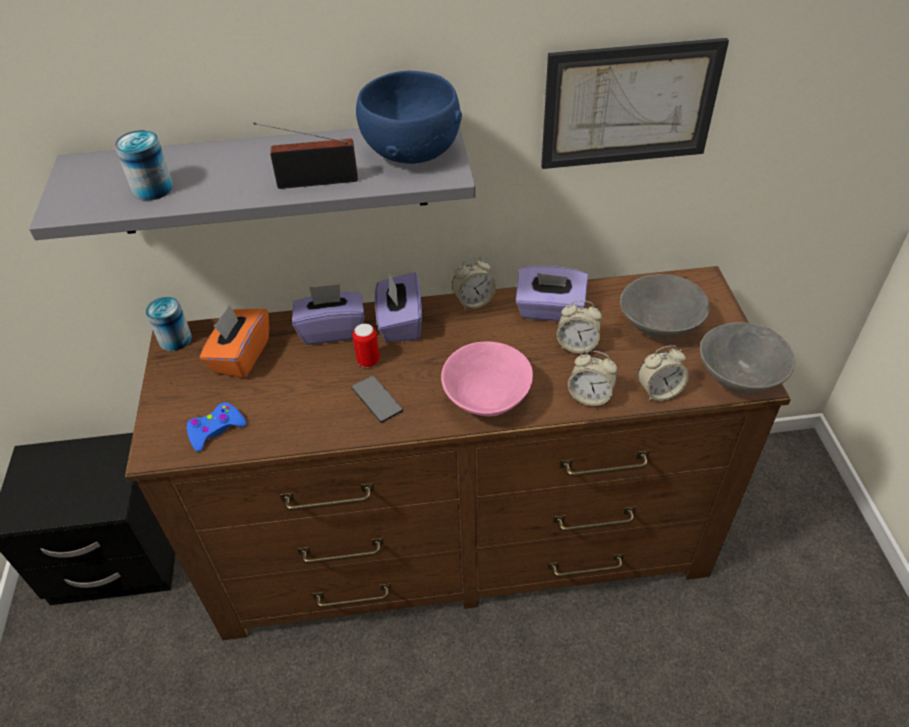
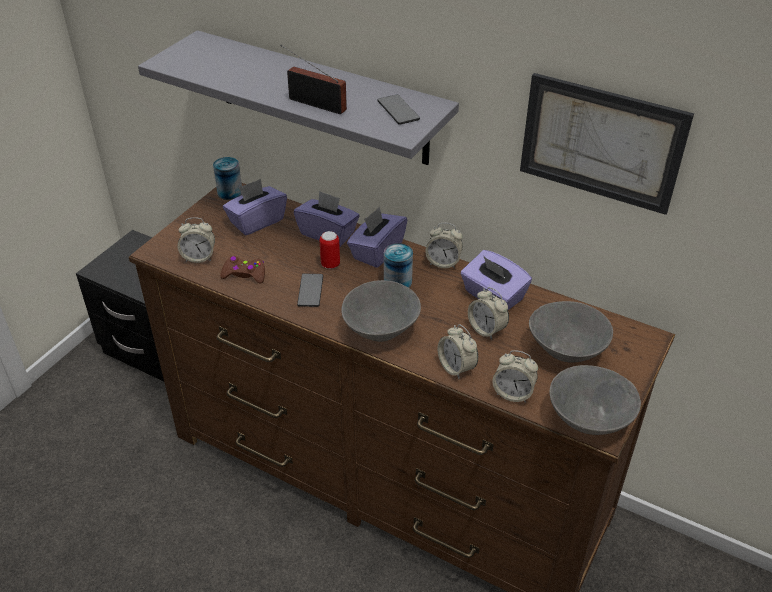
camera: 35 degrees right, 5 degrees down
(153, 188) = (222, 70): can -> can (397, 281)
(216, 430) = (199, 257): blue game controller -> alarm clock
(241, 356) = (256, 221): orange tissue box -> purple tissue box
(288, 421) = (244, 274): none -> brown game controller
(411, 152) = (398, 110): blue bowl -> phone
(486, 401) = (380, 330): pink bowl -> grey bowl

